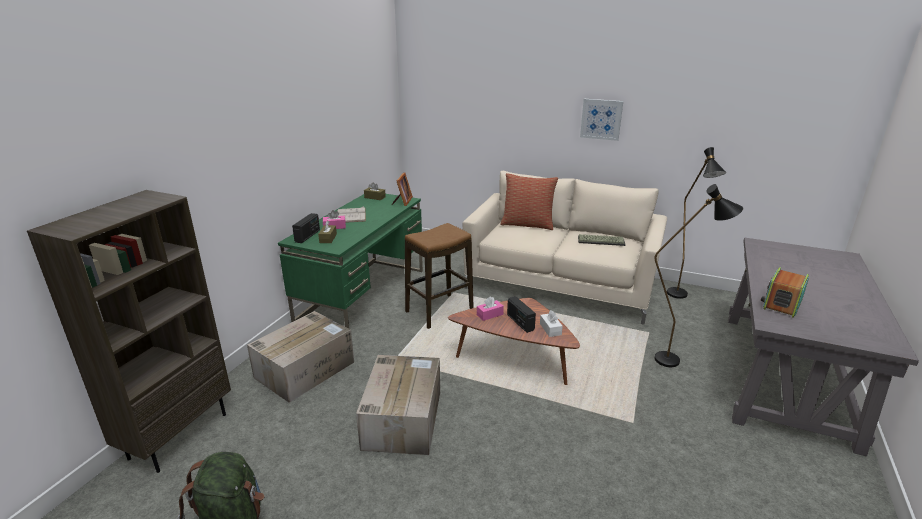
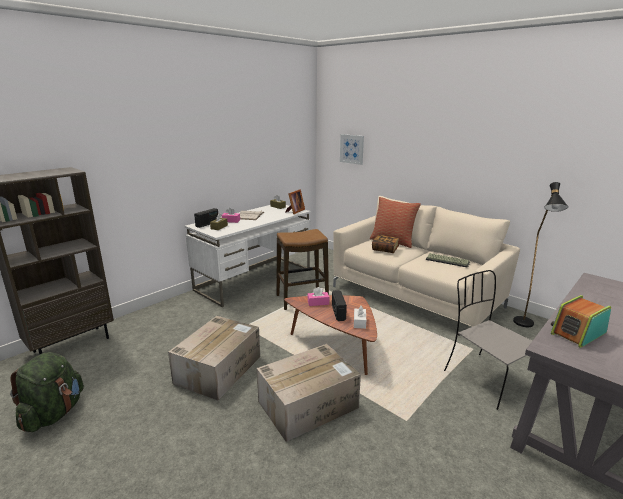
camera: 20 degrees right, 5 degrees down
(306, 369) = (179, 320): cardboard box -> cardboard box (309, 404)
(363, 296) = (255, 279): green desk -> white desk
(527, 236) = (385, 249): none -> book
(601, 119) = (465, 156): picture -> picture (352, 149)
(676, 361) = (485, 378): black floor lamp -> grey chair

